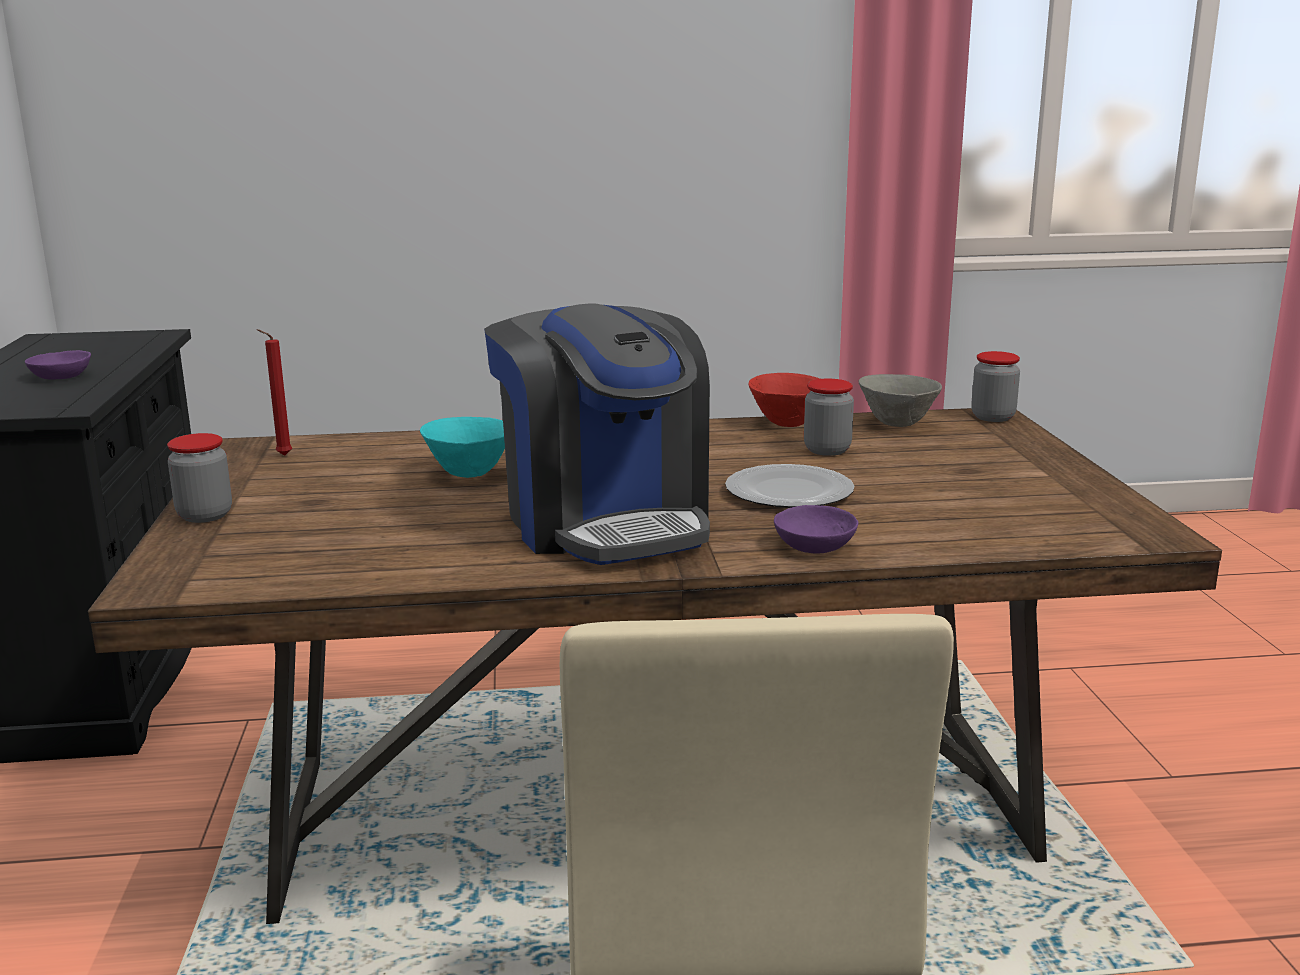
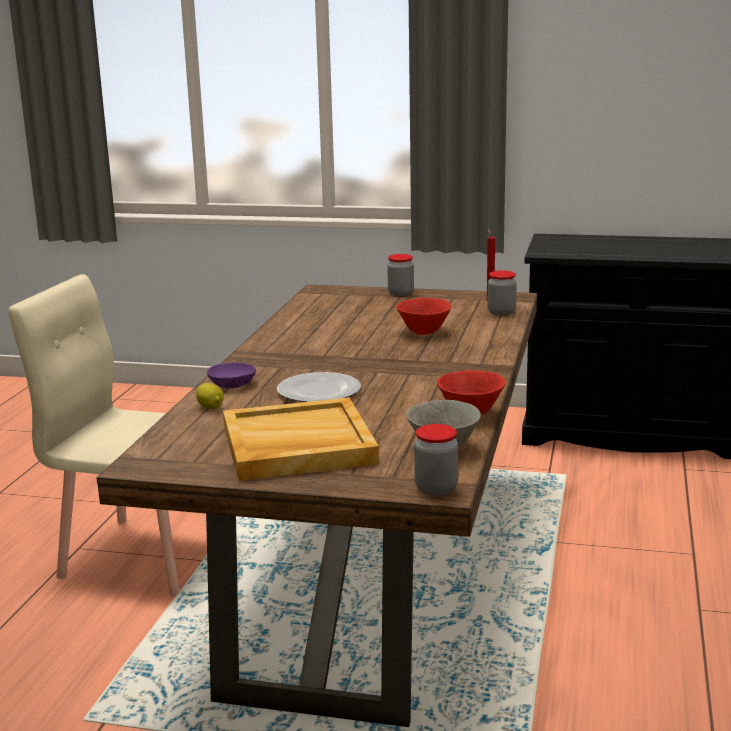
camera: 110 degrees right, 0 degrees up
(60, 376) = (620, 249): purple bowl -> none
(470, 473) = (424, 332): turquoise bowl -> red bowl
(605, 522) = (316, 351): coffee machine -> none
(827, 450) = (394, 414): jar -> jar (501, 312)
(922, 539) = (210, 407): none -> lemon
(977, 475) = (297, 445): none -> beige tray

